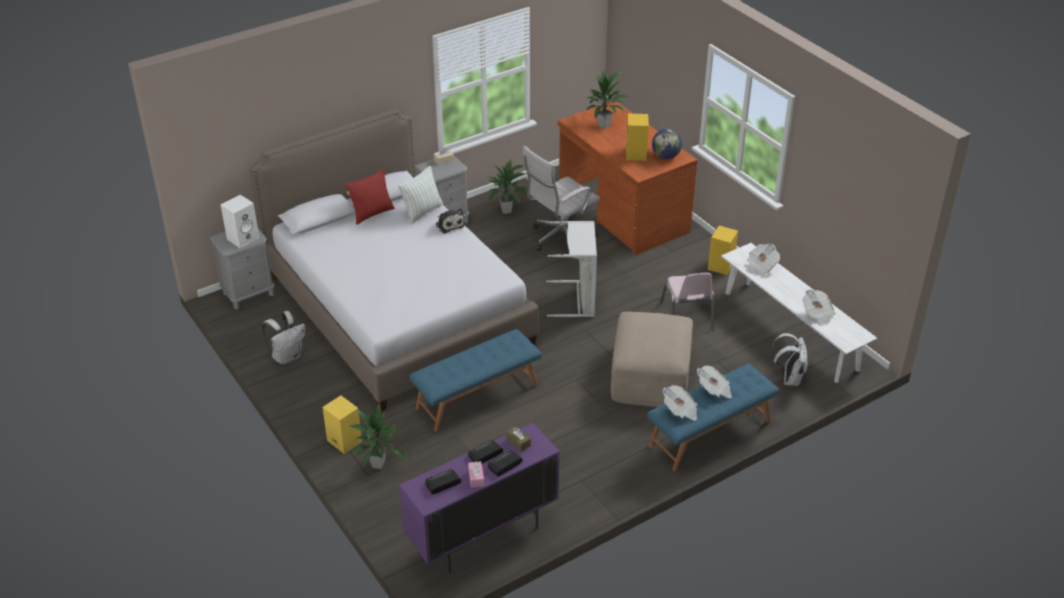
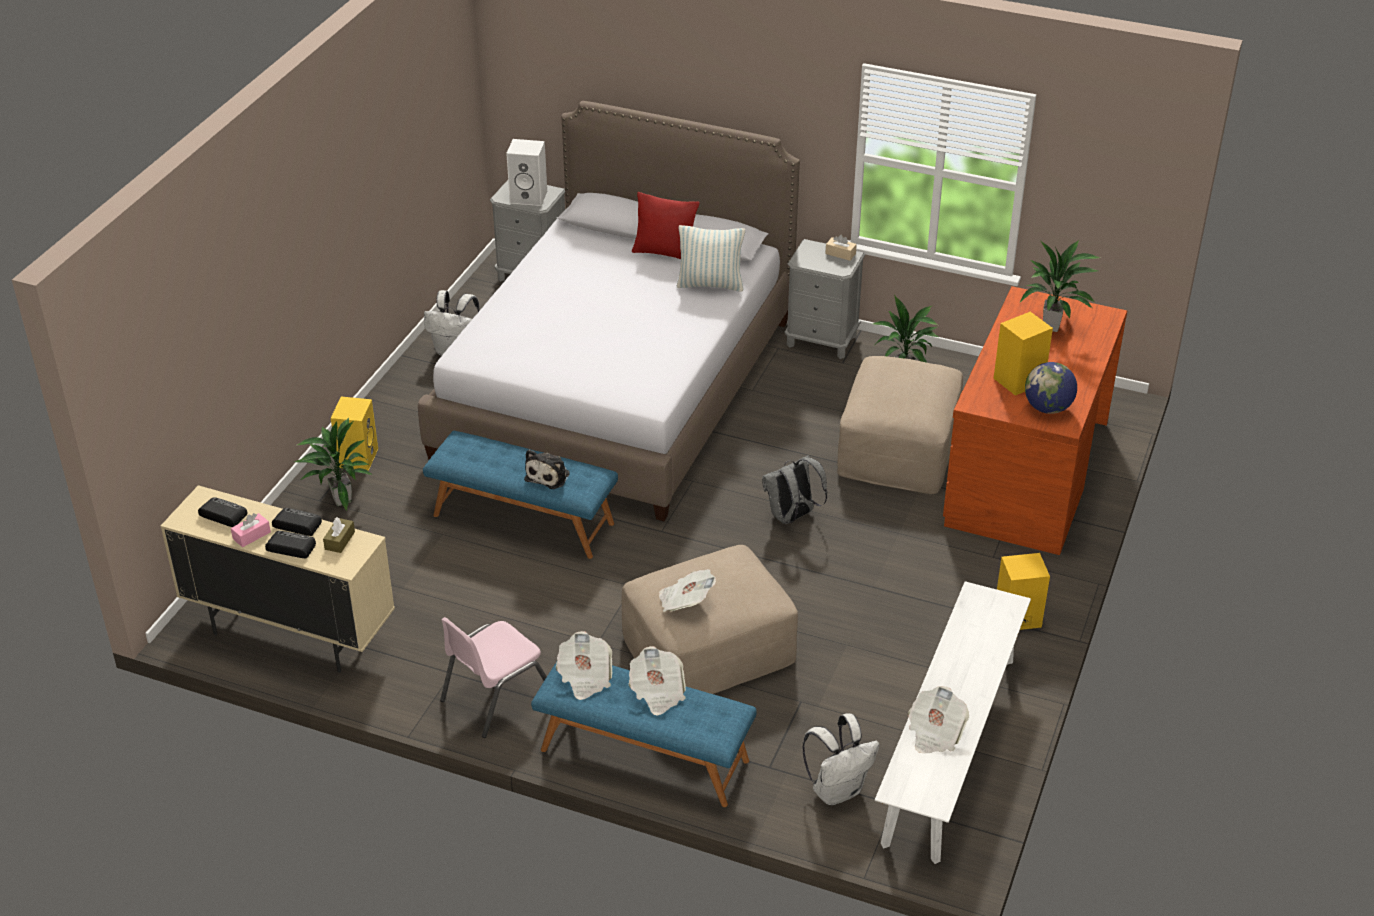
camera: 55 degrees right, 0 degrees up
(449, 225) = (708, 314): plush toy -> plush toy (549, 475)
(482, 536) = (291, 634): purple cabinet -> beige cabinet
(559, 239) = (898, 446): white office chair -> beige ottoman
(577, 299) = (792, 517): grey laundry basket -> grey backpack
(687, 316) = (866, 631): pink chair -> pink chair (496, 697)
(760, 267) = (981, 630): newspaper -> newspaper (685, 601)

